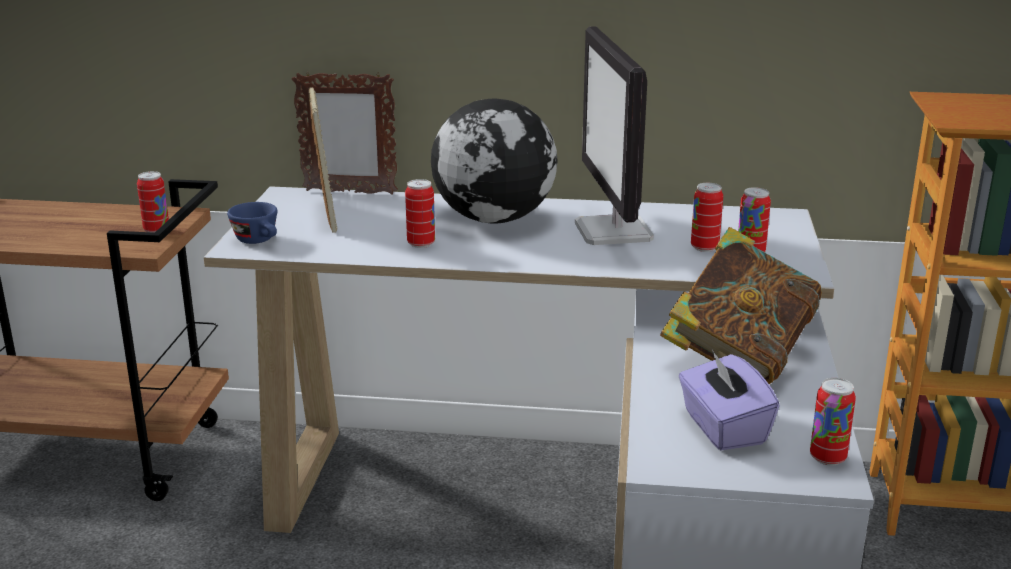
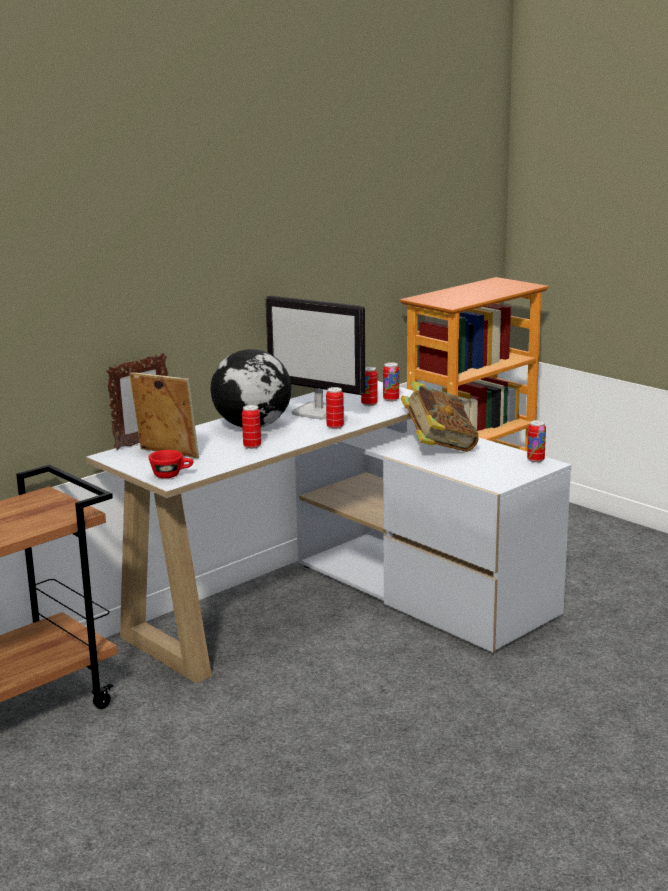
camera: 50 degrees left, 5 degrees down
(156, 230) = (58, 504): can -> can (335, 427)
(259, 241) = (172, 475): blue cup -> red cup
(723, 428) = (488, 467): purple tissue box -> none

